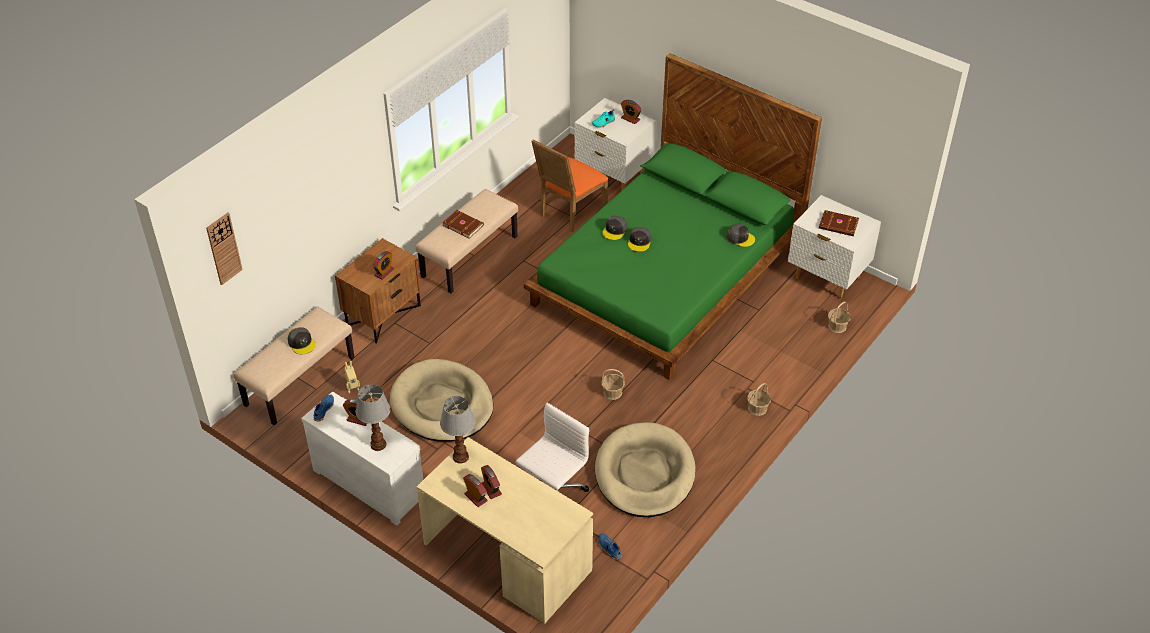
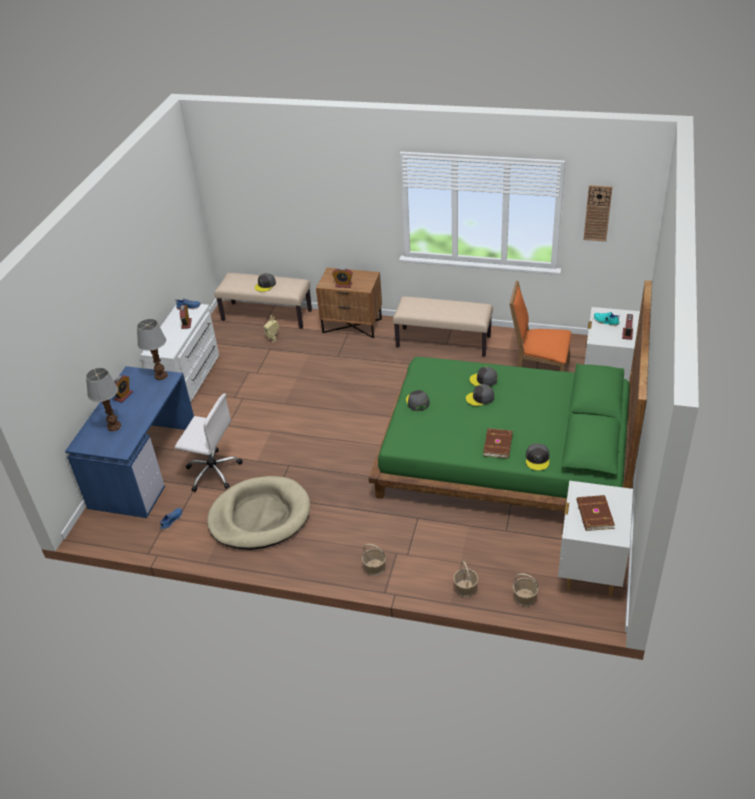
camera: 70 degrees right, 5 degrees down
(224, 248) = (227, 174): wall clock -> wall clock (597, 213)
(378, 444) = (166, 340): table lamp -> table lamp (114, 426)
(442, 405) = (279, 384): beige dog bed -> none
(463, 225) = (436, 307): brown book -> brown book (498, 444)
(491, 489) = (134, 400): alarm clock -> none
(505, 557) = (144, 467): beige desk -> blue desk
(612, 392) = (341, 468): basket -> basket (465, 588)
(615, 284) = (417, 402): none -> grey cap

